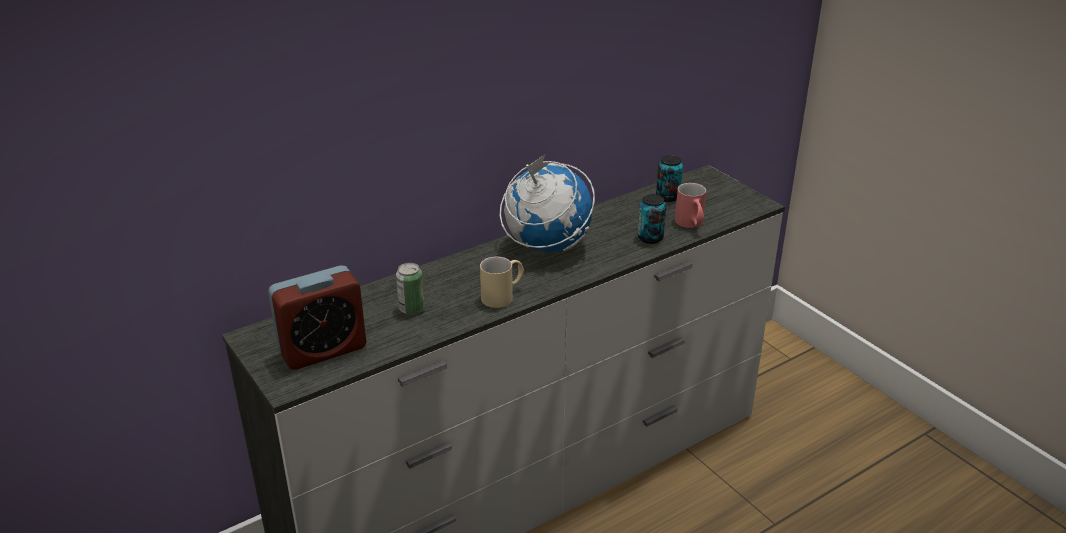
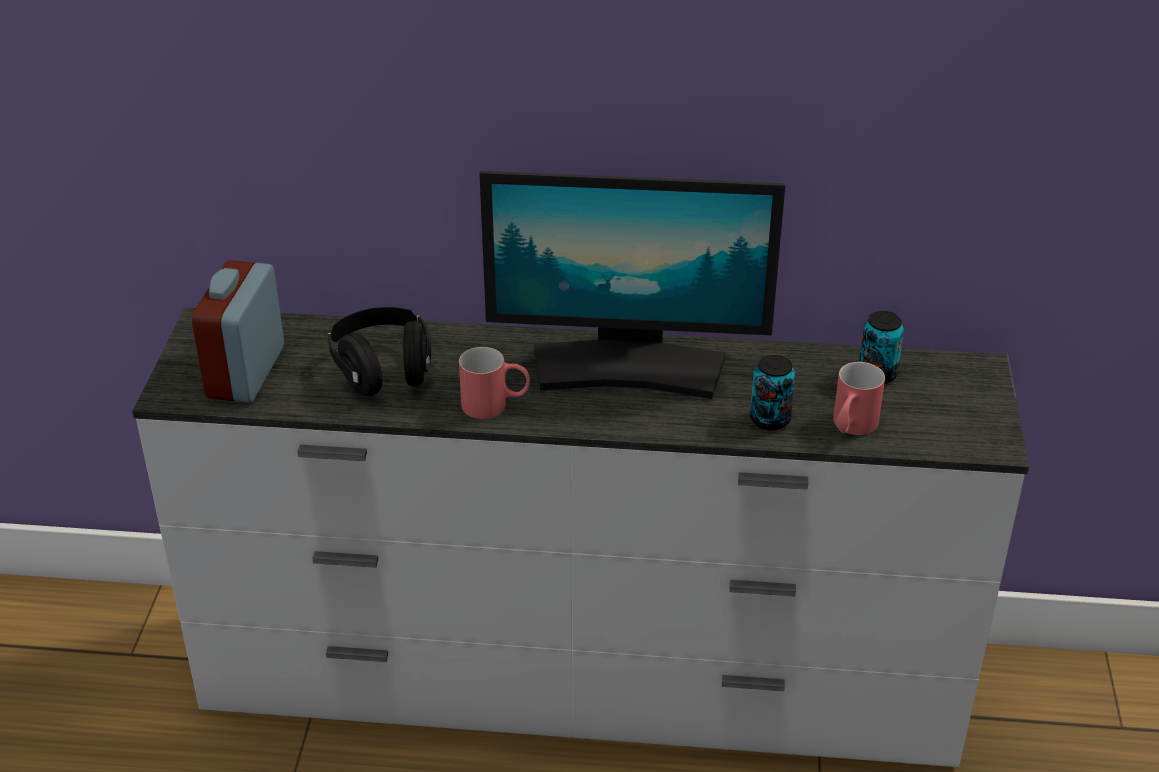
camera: 40 degrees right, 5 degrees up
(323, 350) = (246, 372): alarm clock -> alarm clock turned 90 degrees clockwise
(411, 309) = (383, 371): can -> black headphones
(503, 296) = (495, 405): beige mug -> red mug
(546, 246) = (628, 368): globe -> monitor

